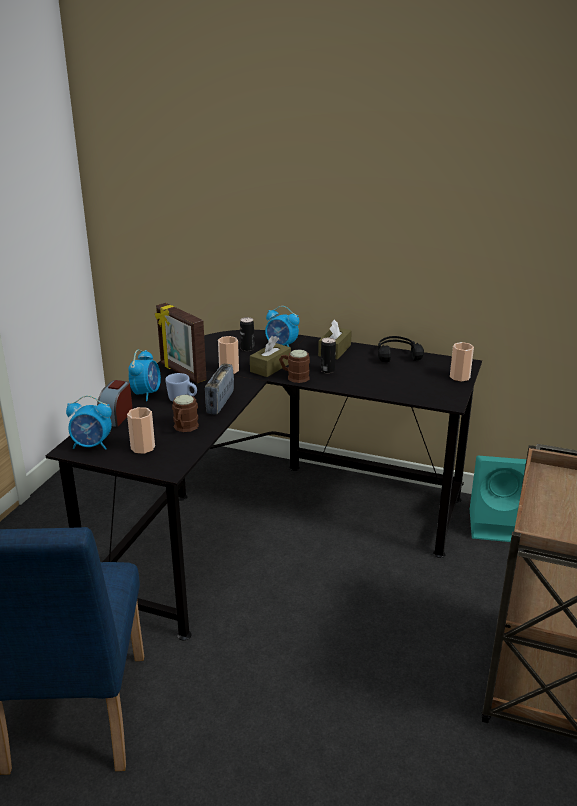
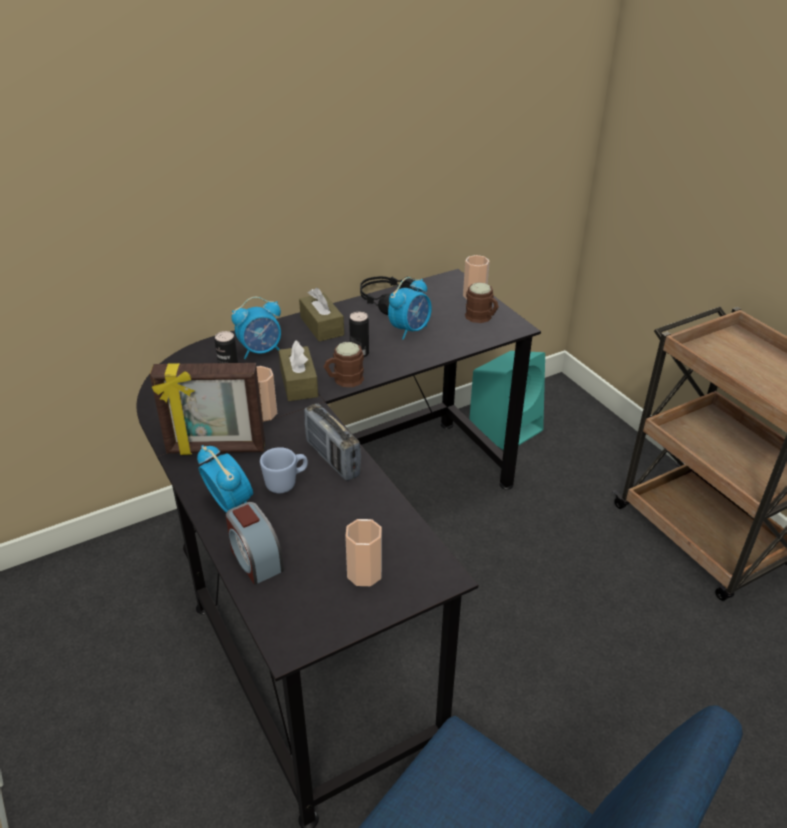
camera: 50 degrees left, 10 degrees up
(92, 445) = (305, 618): alarm clock -> alarm clock (410, 330)
(184, 428) = (358, 515): brown mug -> brown mug (482, 318)

